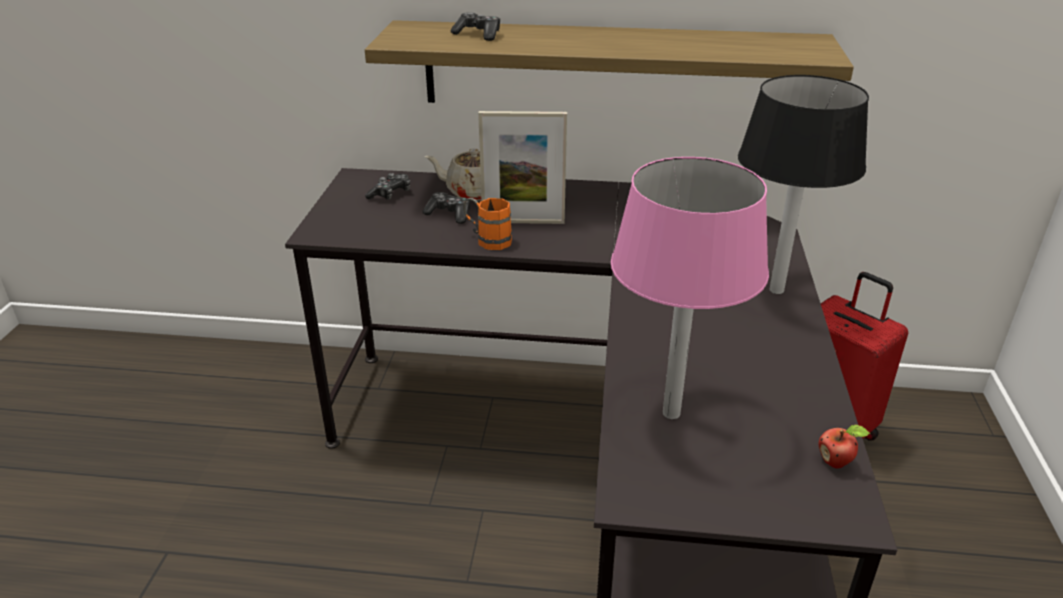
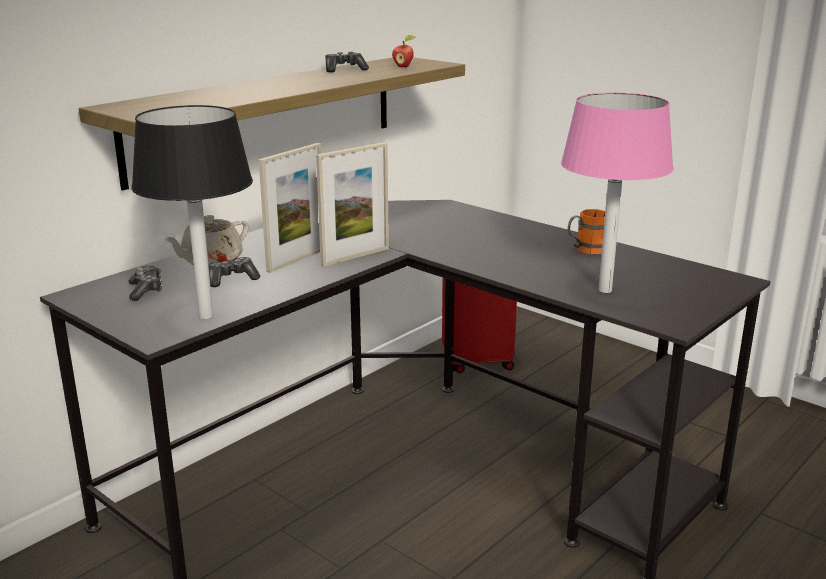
camera: 55 degrees left, 10 degrees down
(478, 35) = (197, 98): game controller -> game controller (344, 70)
(487, 240) = (302, 278): orange mug -> orange mug (585, 250)
(567, 242) = (355, 256): none -> picture frame
(776, 290) = (512, 226): black table lamp -> black table lamp (205, 316)
(836, 463) = (693, 269): apple -> apple (403, 66)

